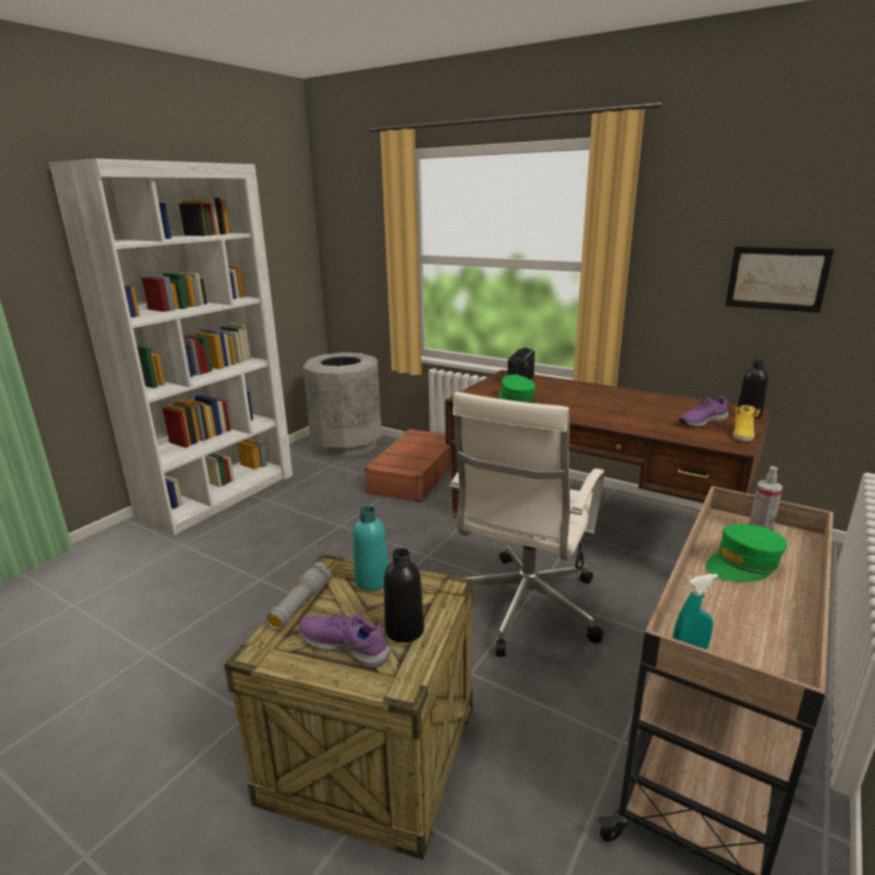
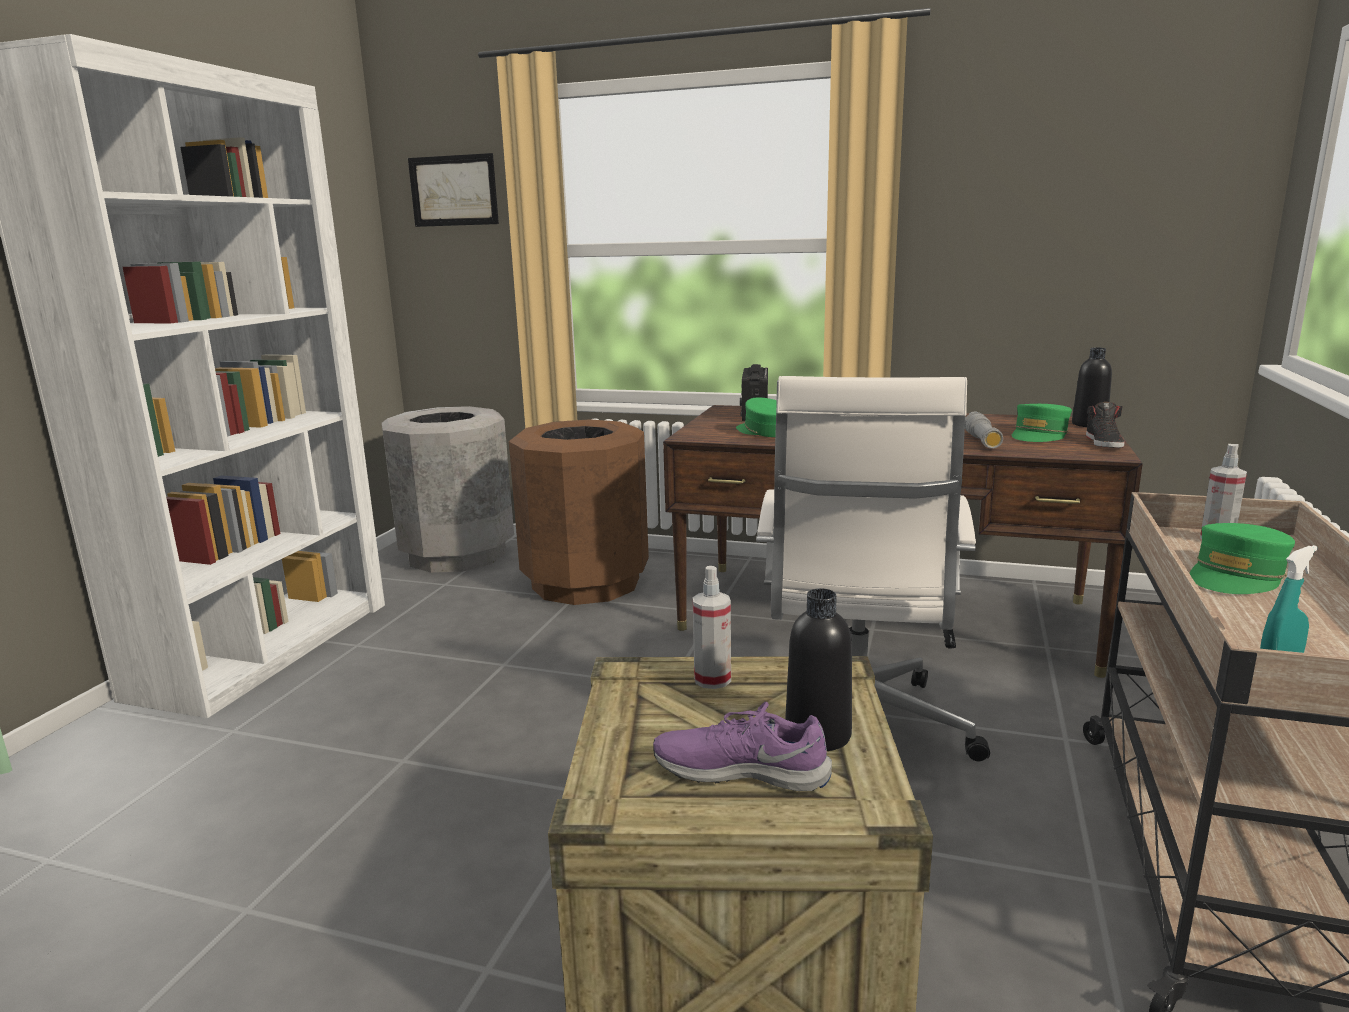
camera: 15 degrees left, 5 degrees down
(300, 605) = (618, 729): grey flashlight -> grey flashlight (982, 441)
(372, 580) = (712, 679): turquoise bottle -> spray bottle
(413, 475) = (586, 583): brown suitcase -> brown trash can
(701, 421) = (1039, 435): purple shoe -> green cap
(743, 434) = (1104, 443): yellow shoe -> black shoe
(776, 278) = (1093, 243): picture -> picture (453, 191)

